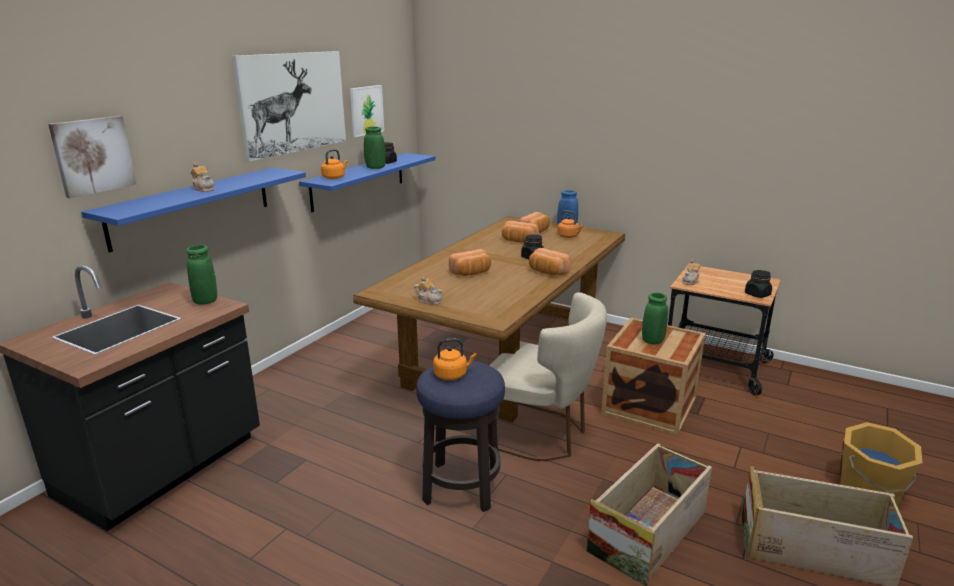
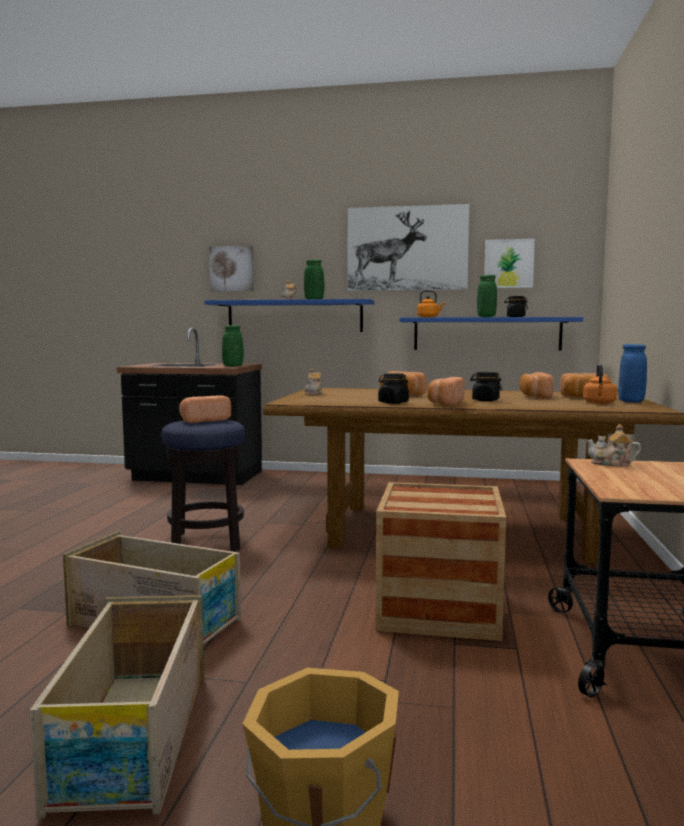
camera: 70 degrees right, 15 degrees down
(452, 375) = (203, 421): orange kettle -> bread
(541, 434) = (315, 560): beige chair -> none
(653, 341) = (437, 498): green vase -> green vase (314, 299)
(757, 294) = (636, 491): black jar -> black jar (393, 402)

